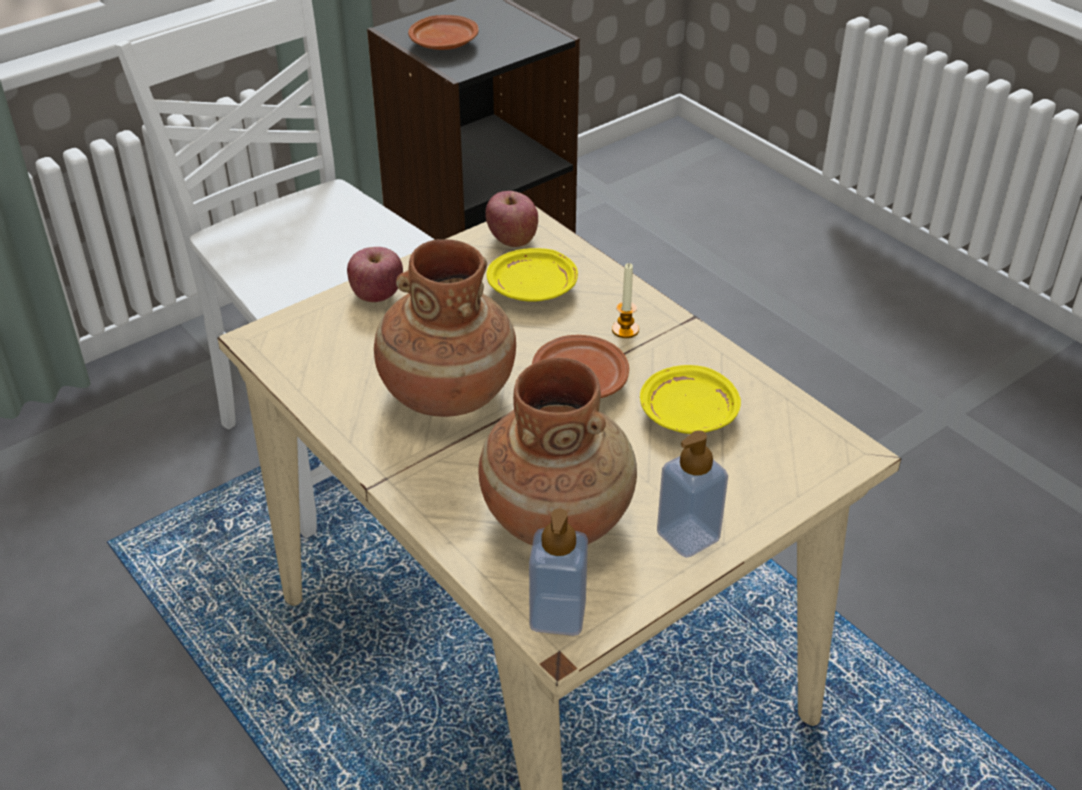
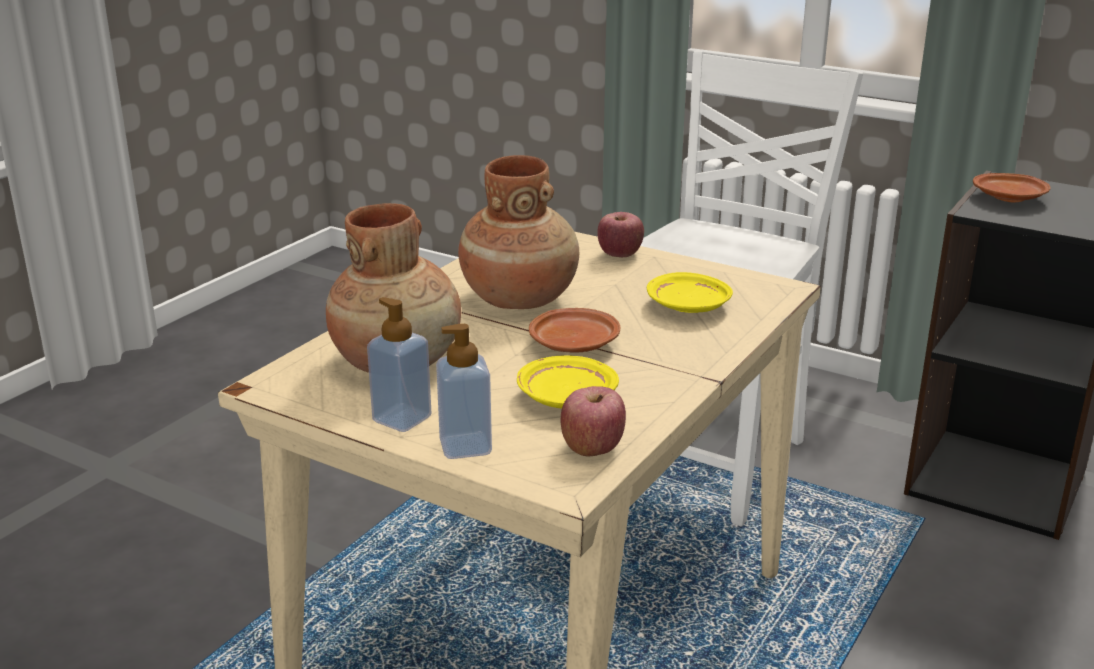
camera: 70 degrees right, 15 degrees down
(512, 239) = (752, 287): apple -> apple (592, 447)
(557, 615) = (287, 380): soap dispenser -> soap dispenser (465, 446)
(625, 330) = (666, 352): candle -> none

